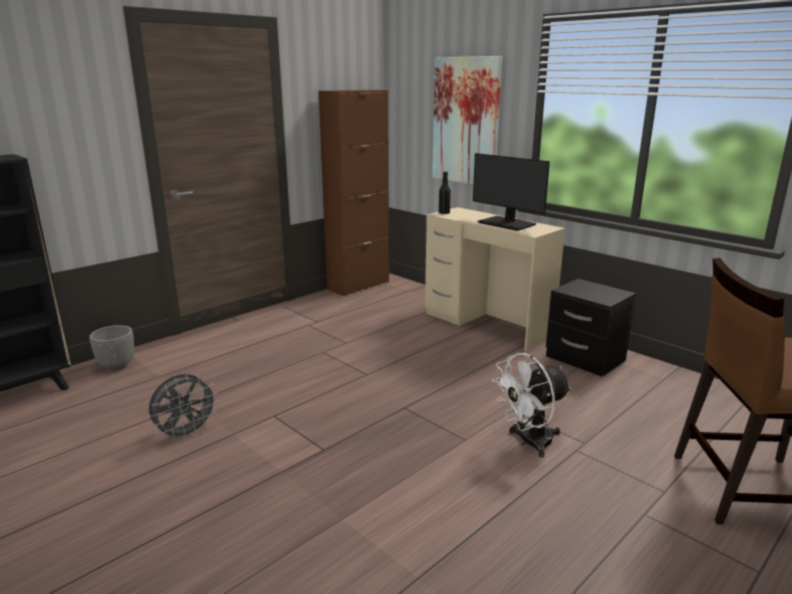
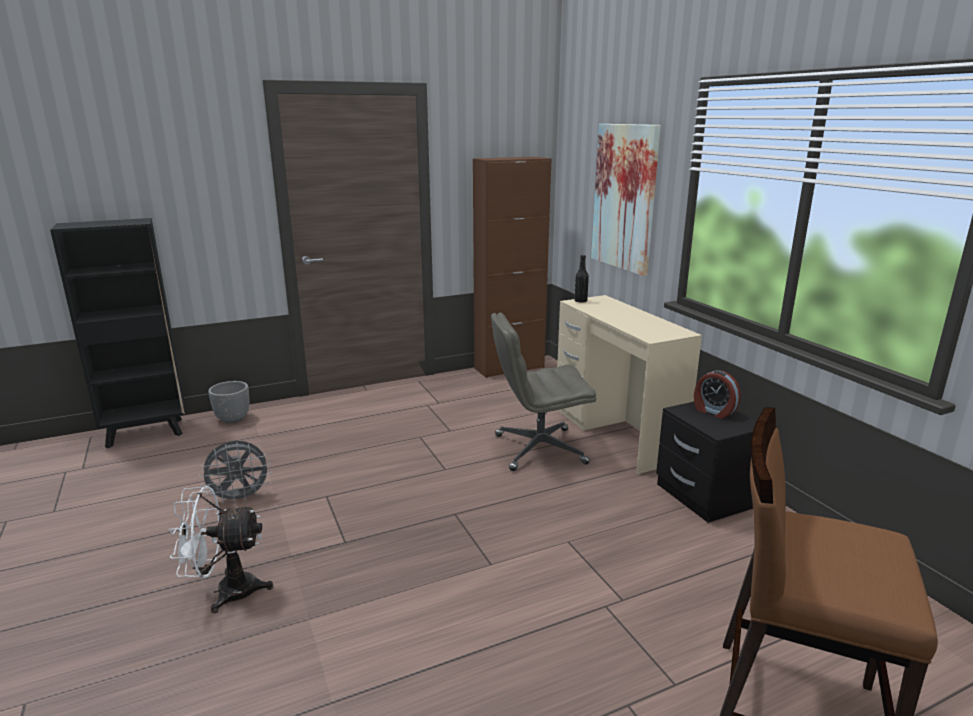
camera: 20 degrees right, 0 degrees up
(434, 346) = (538, 449): none -> grey office chair
(507, 223) = (637, 322): monitor -> none
(529, 442) = (558, 584): white fan -> white fan (226, 591)
(589, 287) = (713, 411): none -> alarm clock

